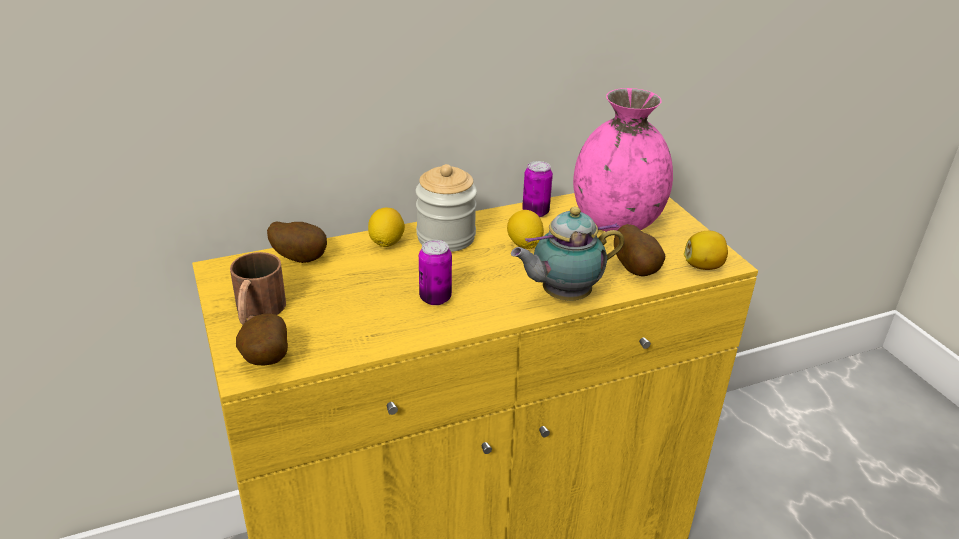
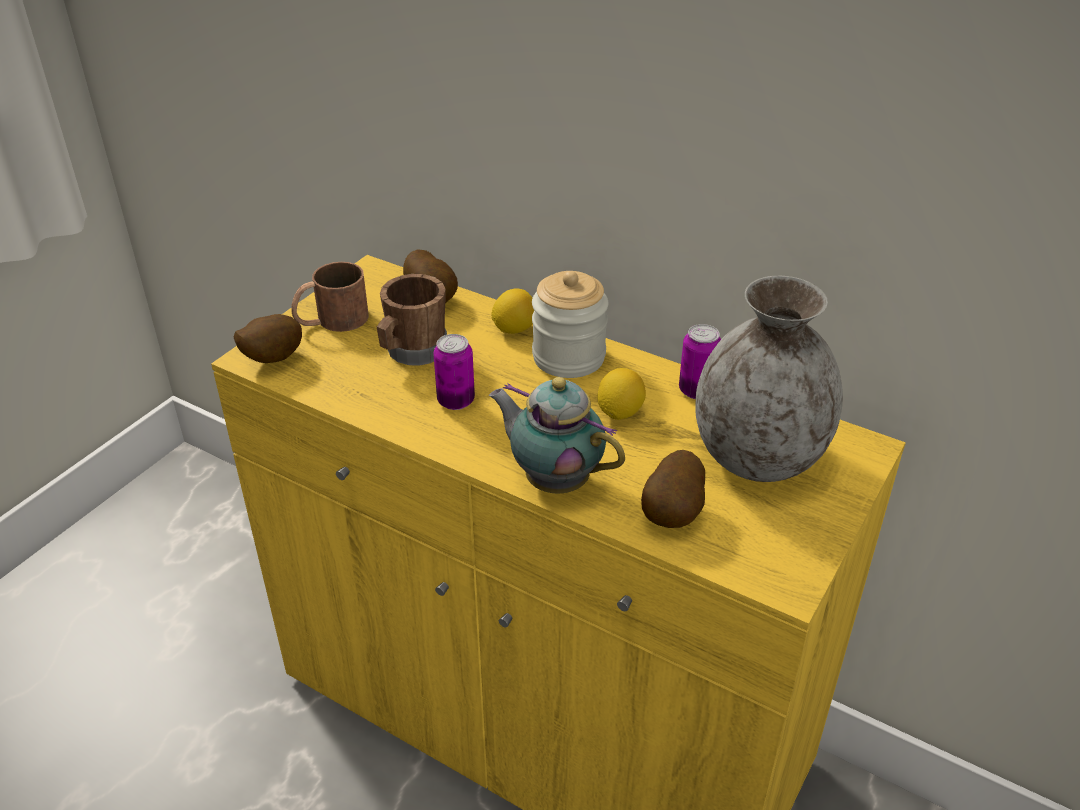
camera: 55 degrees right, 5 degrees up
(353, 293) = (412, 352): none -> brown mug
(617, 223) = (758, 458): pink vase -> grey vase
(703, 266) = (752, 568): lemon -> none

